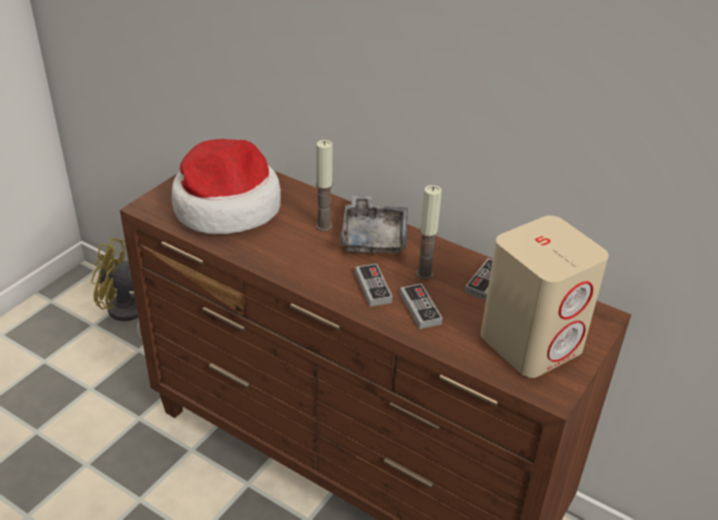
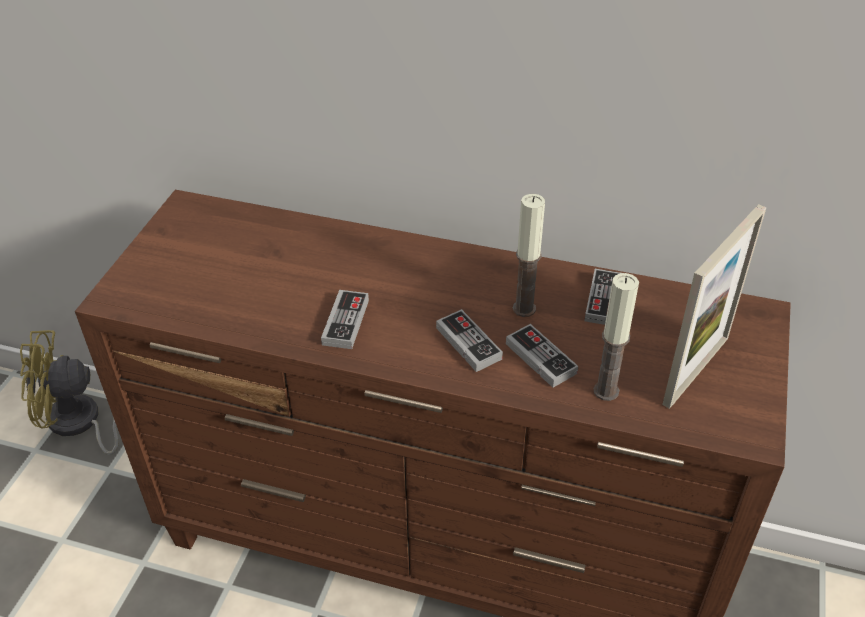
camera: 15 degrees left, 5 degrees up
(226, 207) = (224, 273): hat -> none
(294, 255) = (345, 322): none -> game controller
(324, 226) = (366, 271): candle -> candle (606, 391)
(373, 236) = (437, 271): grey tray -> none
(532, 342) = (696, 370): beige speaker -> picture frame

